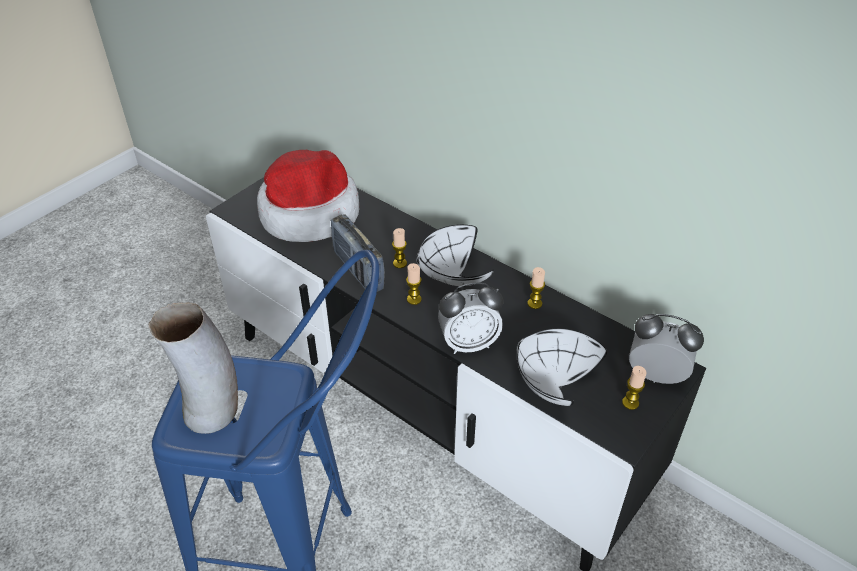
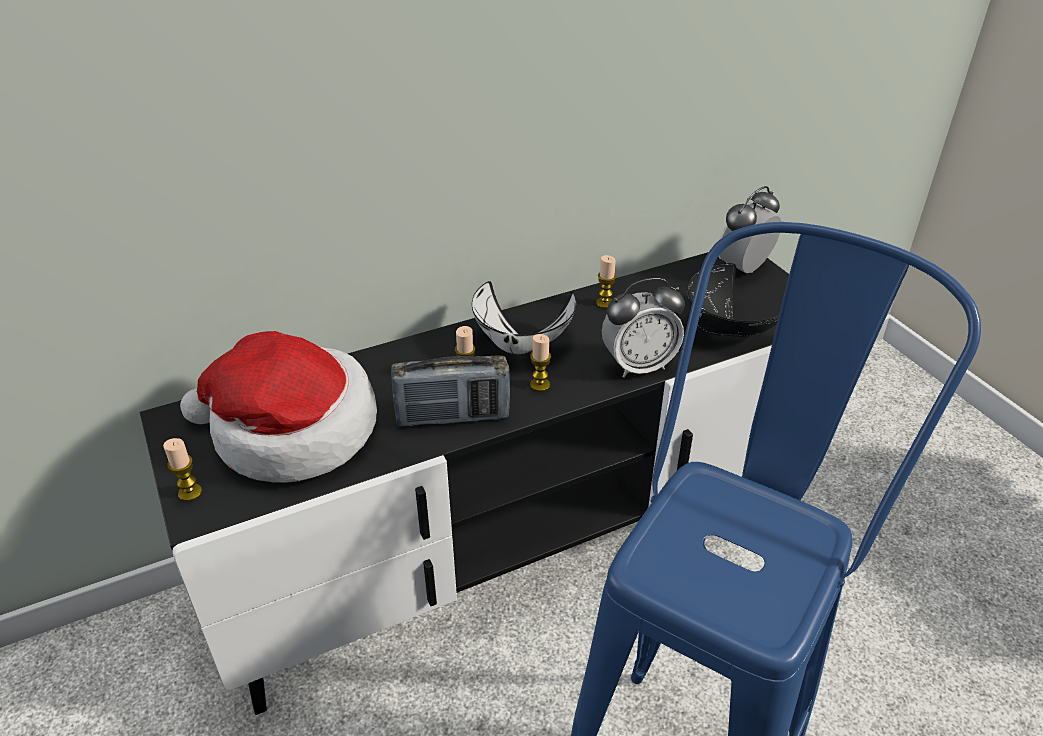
camera: 65 degrees left, 5 degrees down
(212, 410) = (736, 576): vase -> none
(469, 343) = (638, 366): alarm clock -> alarm clock turned 60 degrees clockwise
(550, 383) = (725, 330): white bowl -> black bowl
(630, 403) = (772, 294): candle -> candle (190, 492)

